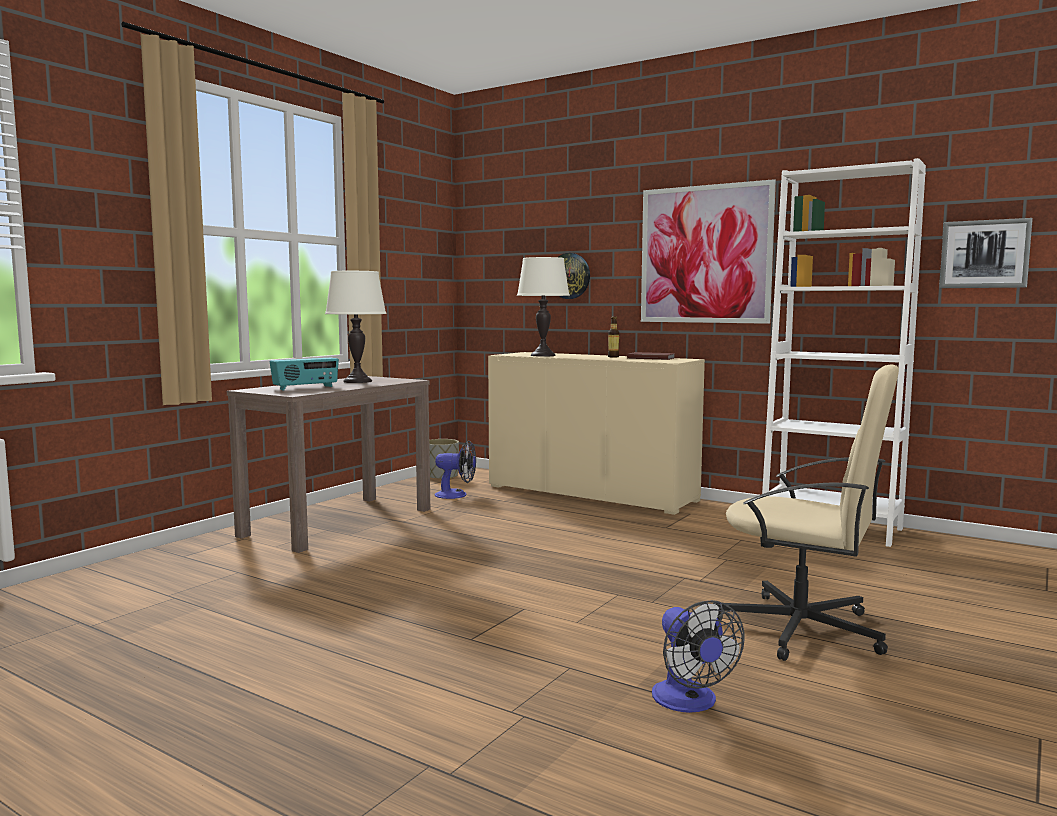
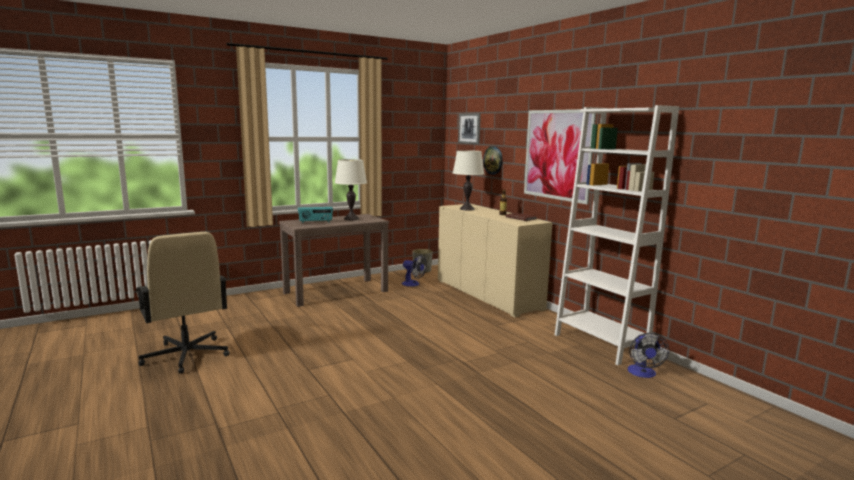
camera: 25 degrees right, 5 degrees up
(689, 702) = (355, 426): fan -> fan (643, 374)
(802, 629) = (472, 404): beige office chair -> beige office chair (186, 356)
(984, 254) = (713, 173): picture -> picture (469, 128)

